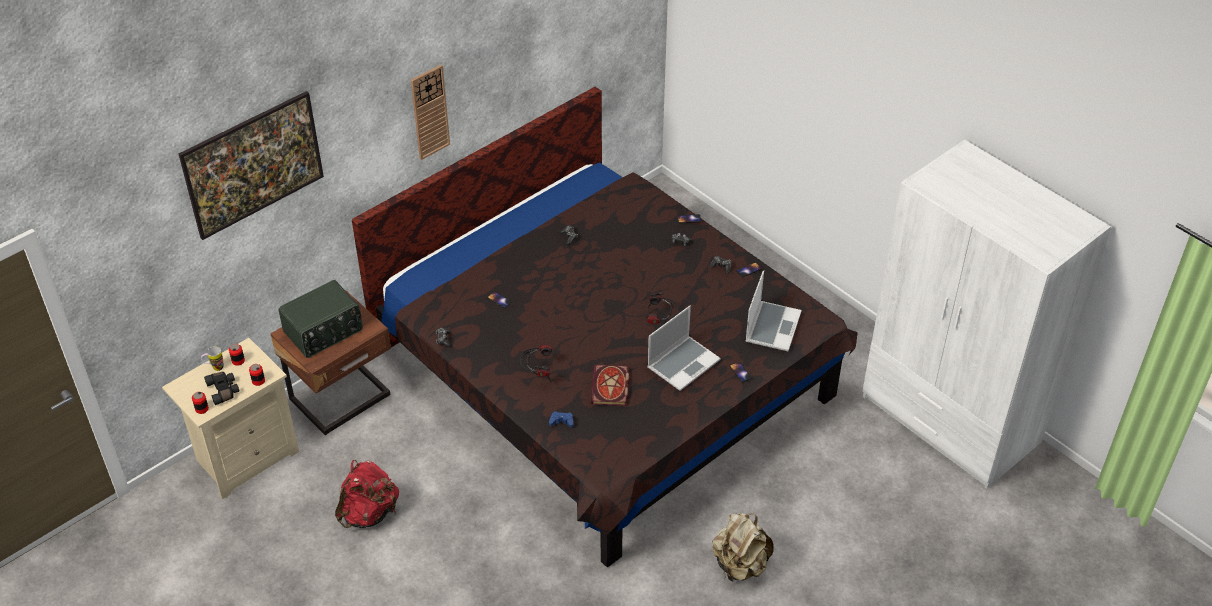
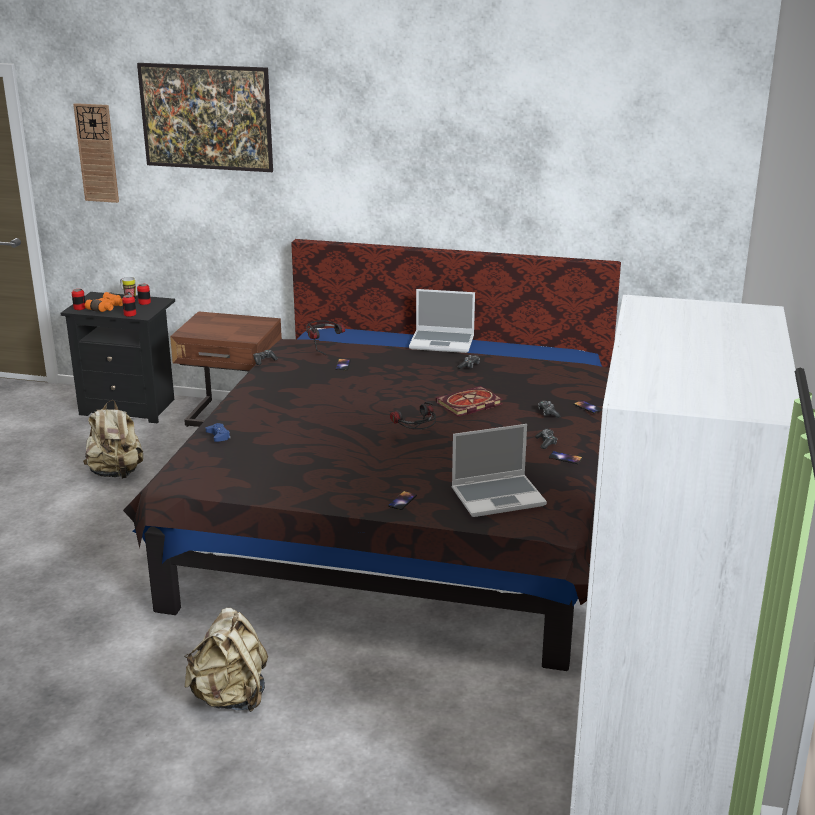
camera: 55 degrees right, 20 degrees down
(224, 390) = (107, 308): black binoculars -> orange binoculars
(245, 457) = (131, 407): beige nightstand -> black nightstand
(324, 332) = (222, 325): radio -> none
(369, 513) = (116, 473): red backpack -> beige backpack
(430, 112) = (401, 171): wall clock -> wall clock (97, 153)
(538, 374) = (268, 407): headphones -> headphones (323, 348)
(611, 388) = (292, 443): book -> book (468, 404)
(683, 363) = (373, 467): laptop -> laptop (443, 342)

